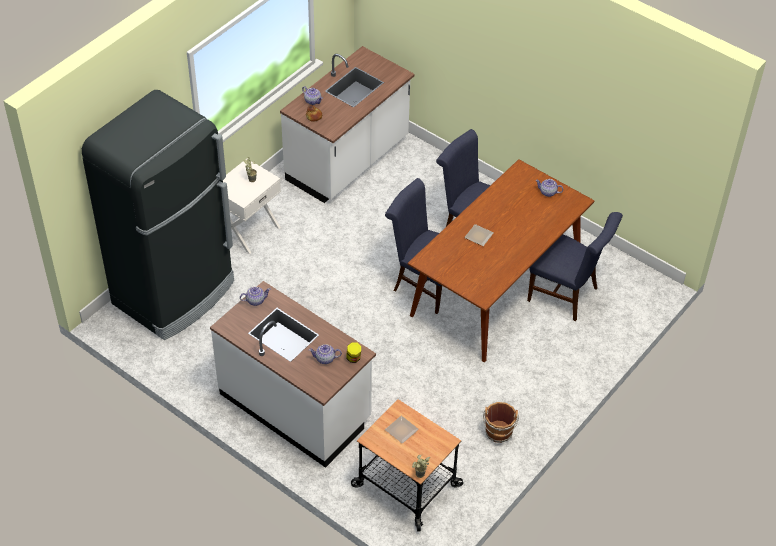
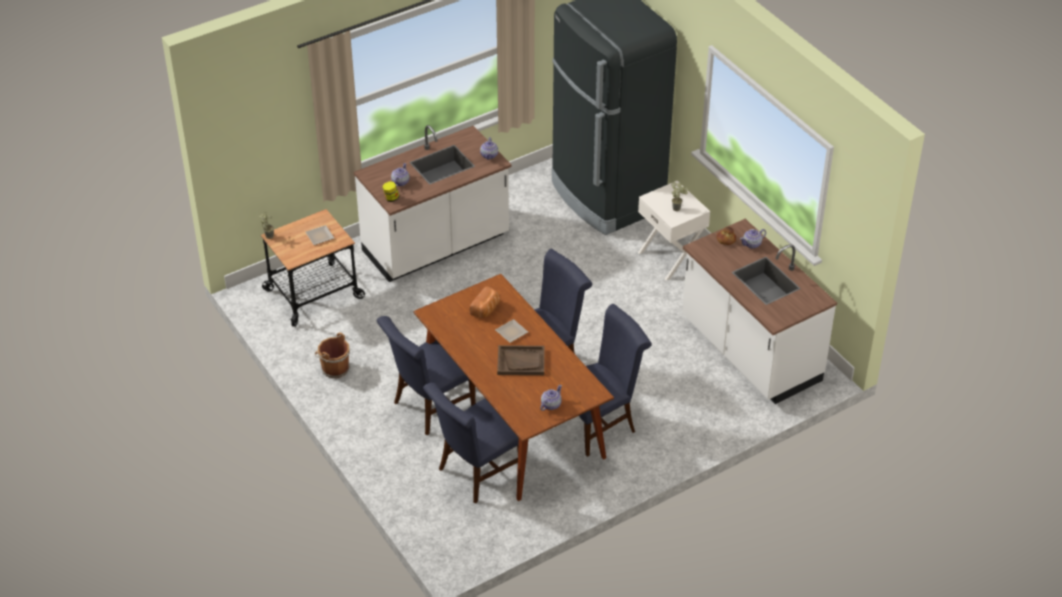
camera: 110 degrees right, 5 degrees down
(459, 260) = (486, 310): none -> bread
(510, 222) = (521, 361): none -> brown tray
(511, 347) = (429, 408): none -> blue chair

